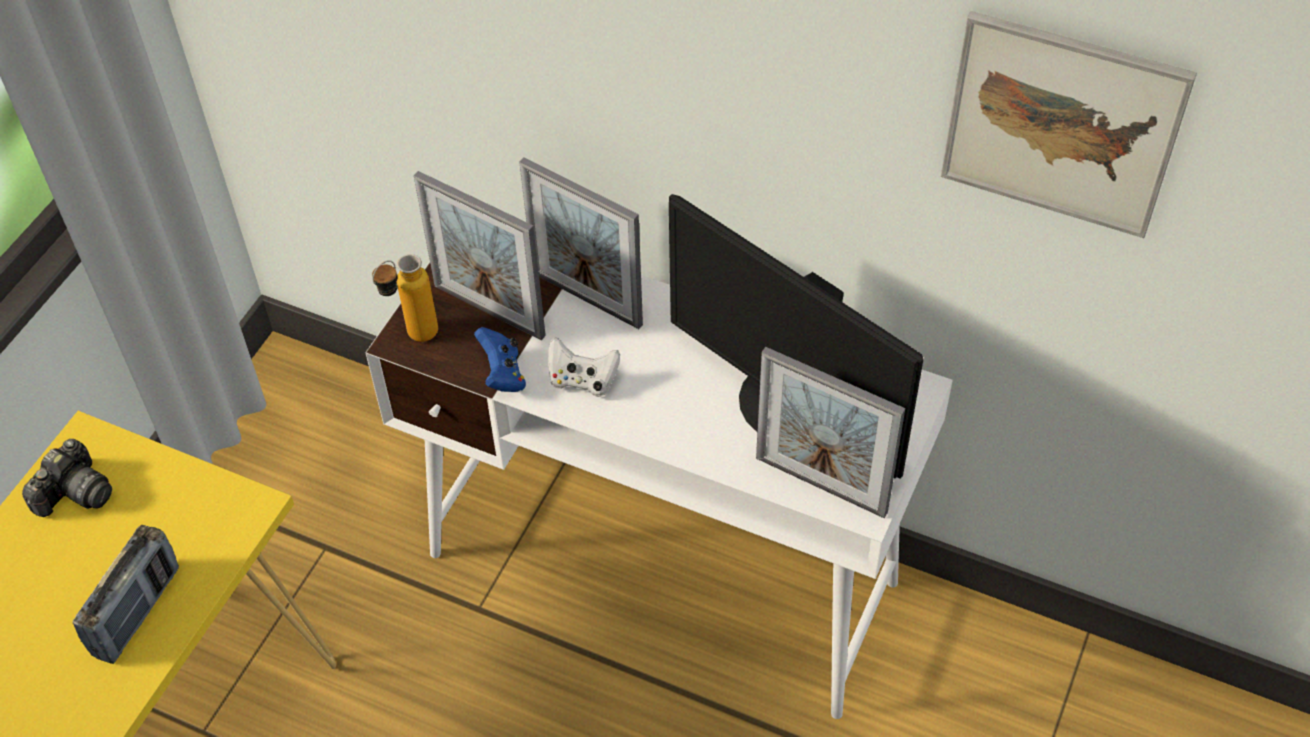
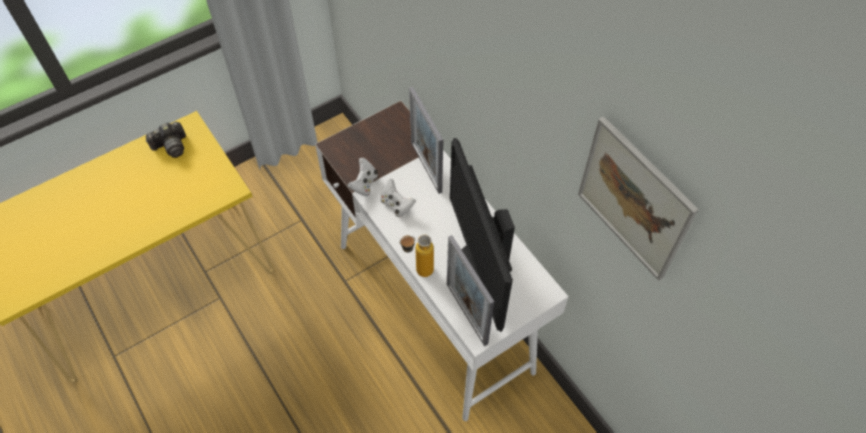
camera: 30 degrees right, 5 degrees up
(137, 612) = (159, 210): radio -> none
(412, 338) = (338, 147): bottle -> bottle (417, 271)
(489, 311) = (379, 151): picture frame -> none
(503, 374) = (364, 184): blue game controller -> white game controller

